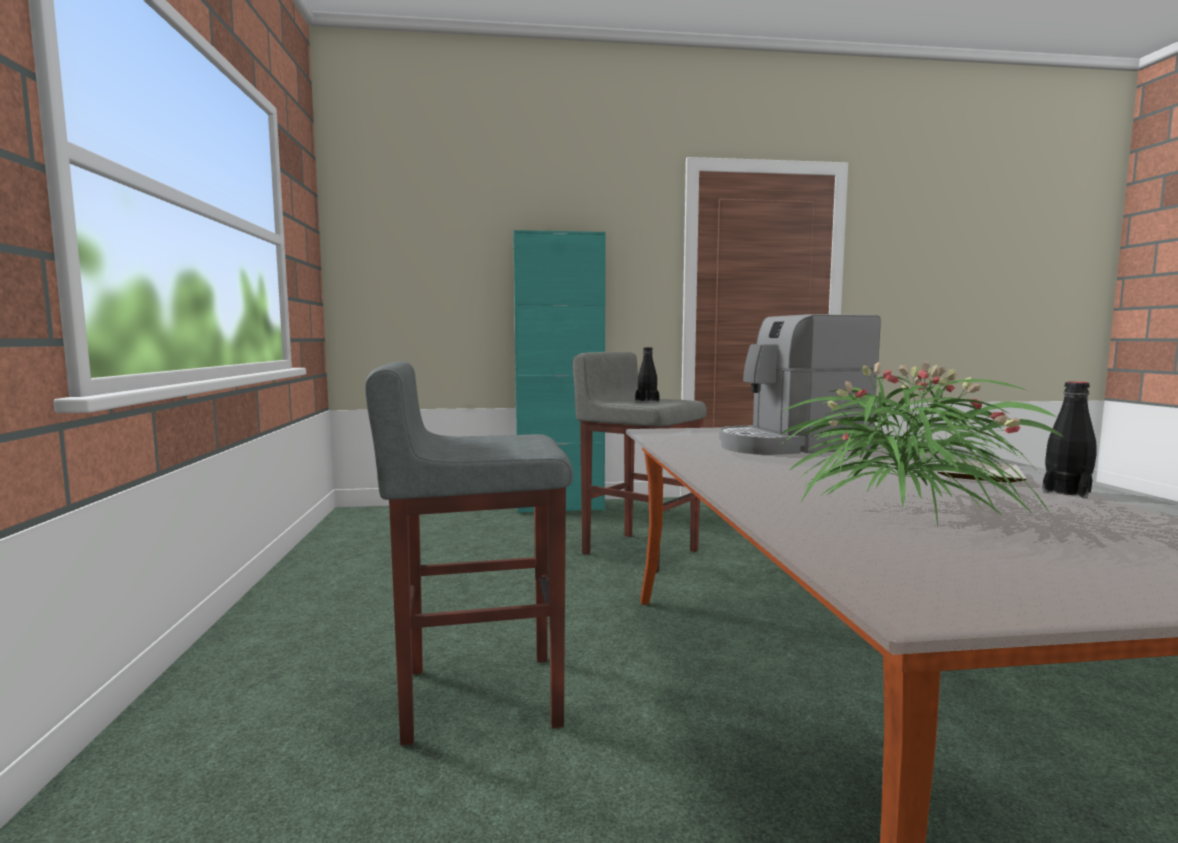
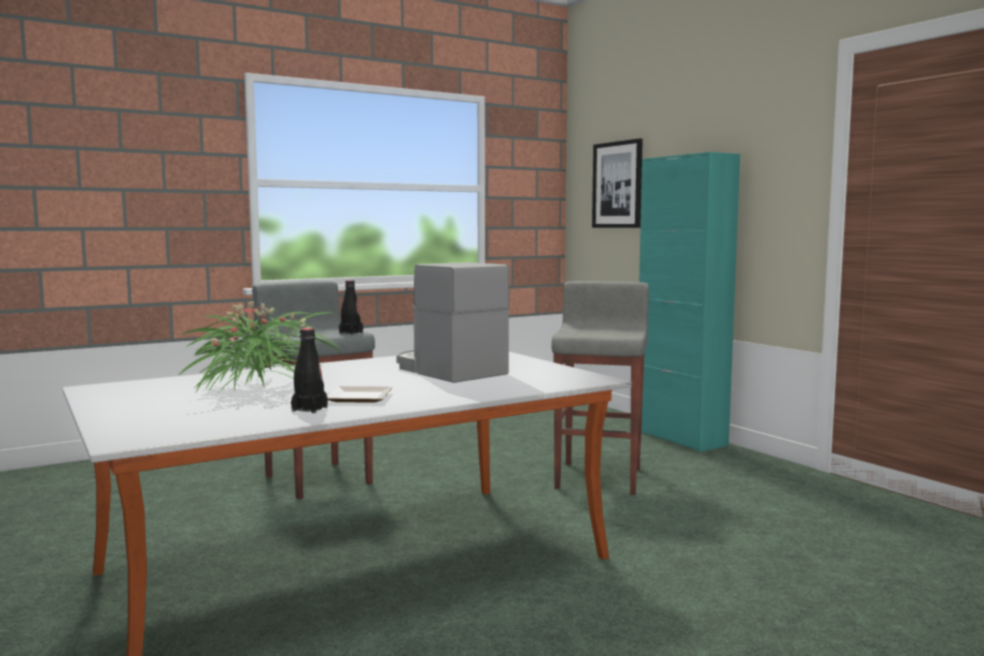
camera: 65 degrees right, 0 degrees up
(423, 256) = (617, 185): none -> picture
(647, 401) = (601, 331): black bottle -> black bottle (351, 333)

